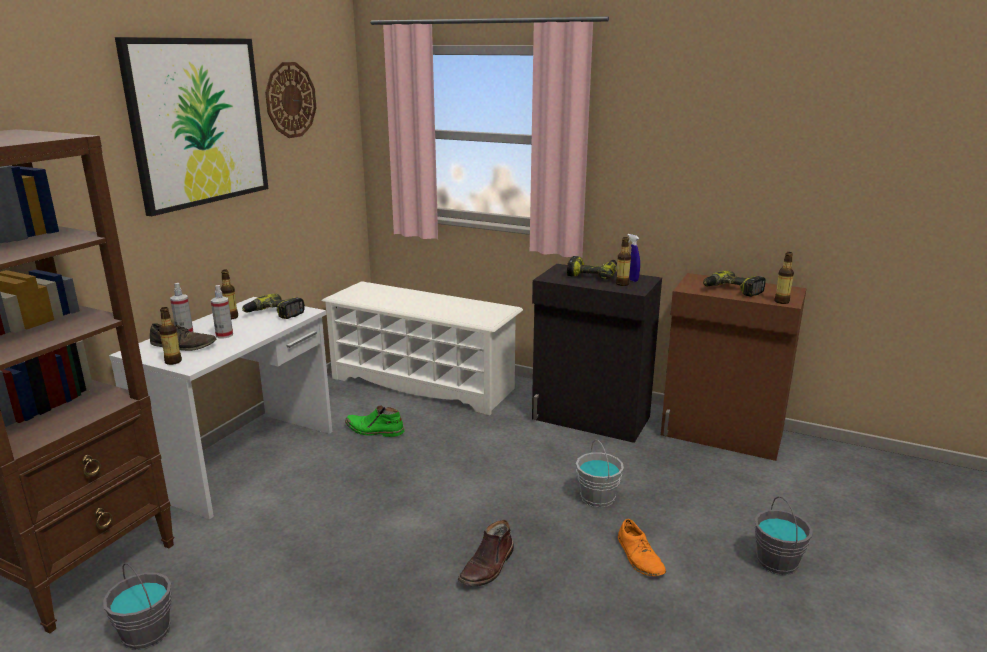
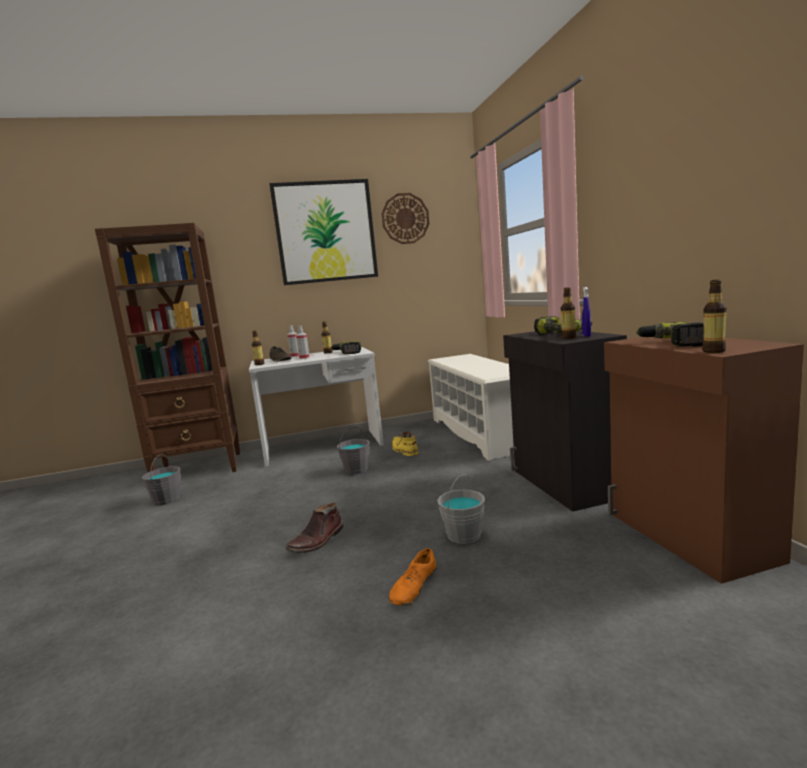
camera: 50 degrees right, 10 degrees down
(374, 430) = (404, 450): green boot -> yellow boot
(488, 567) = (317, 541): brown boot -> brown boot turned 45 degrees counterclockwise
(777, 562) = (530, 665): grey bucket -> grey bucket (356, 470)

